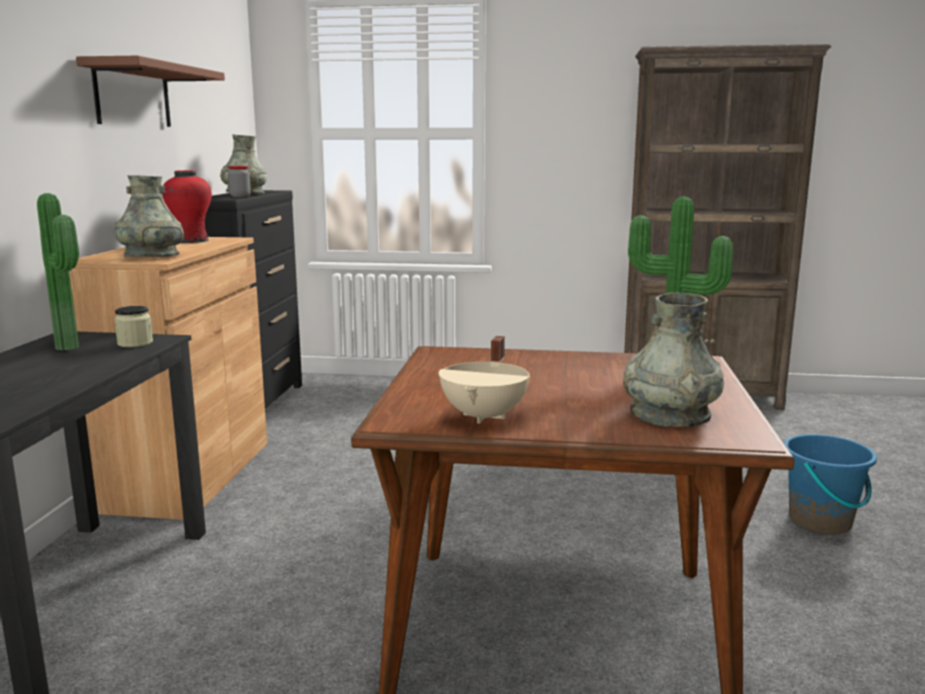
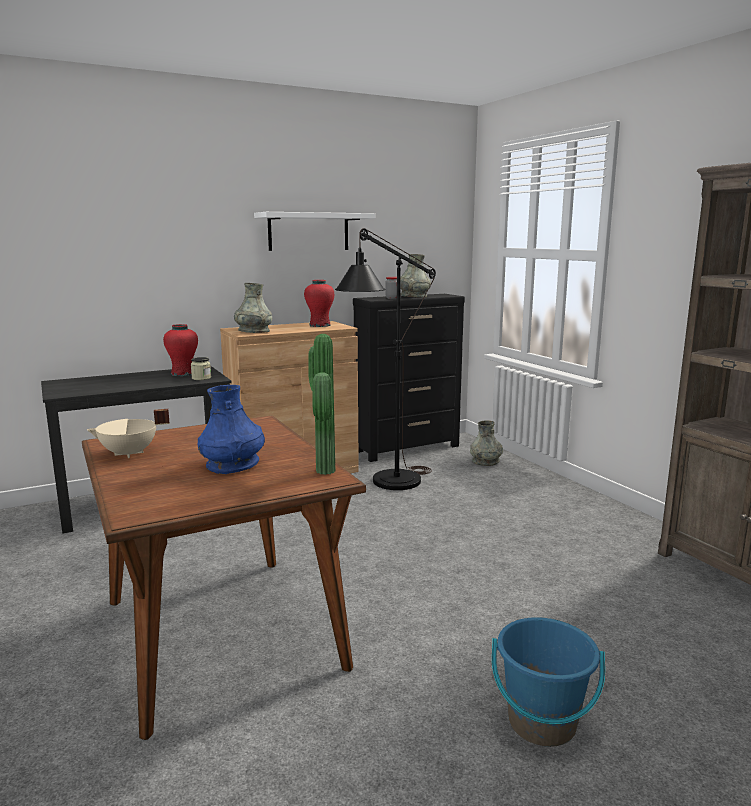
camera: 55 degrees right, 0 degrees up
(72, 347) = (183, 373): potted plant -> red vase
(133, 95) = (308, 232): brown shelf -> white shelf
(332, 442) = (387, 485): none -> black floor lamp
(606, 382) = (233, 465): none -> blue vase
(669, 414) = (172, 490): grey vase -> grey vase (485, 461)

